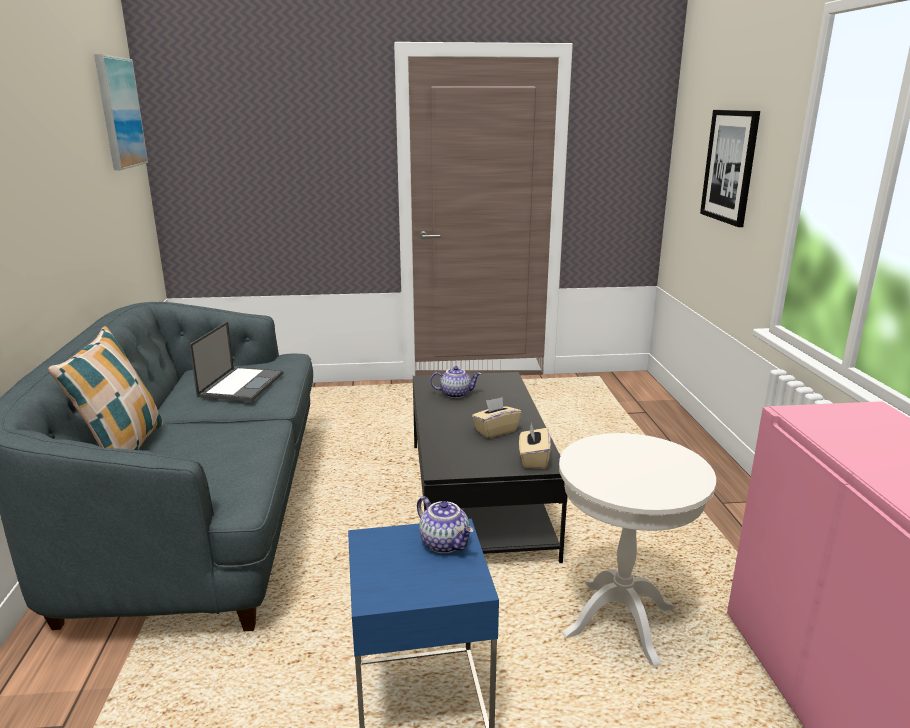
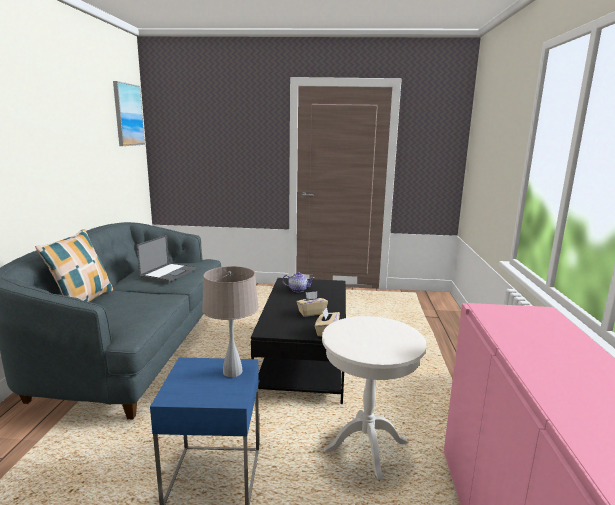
camera: 10 degrees right, 5 degrees down
(445, 543) = (232, 371): teapot -> beige table lamp
(730, 166) = (494, 154): picture -> none

